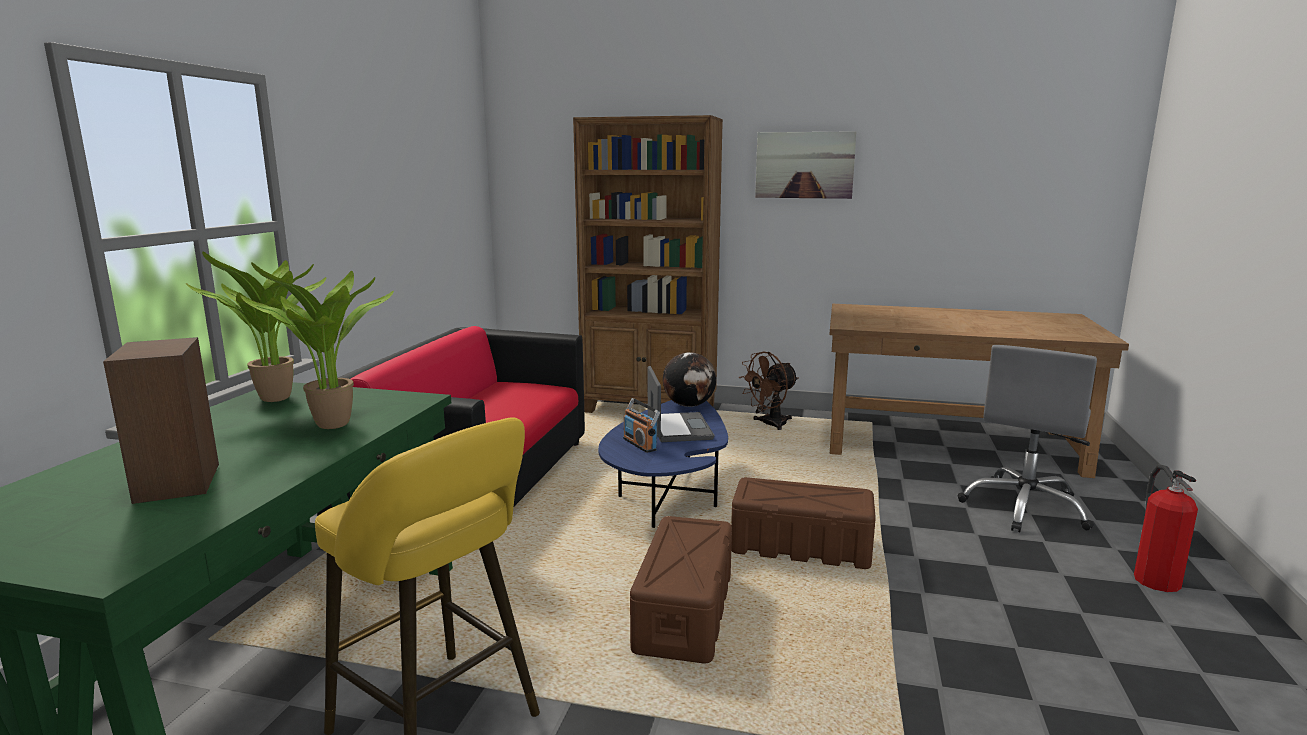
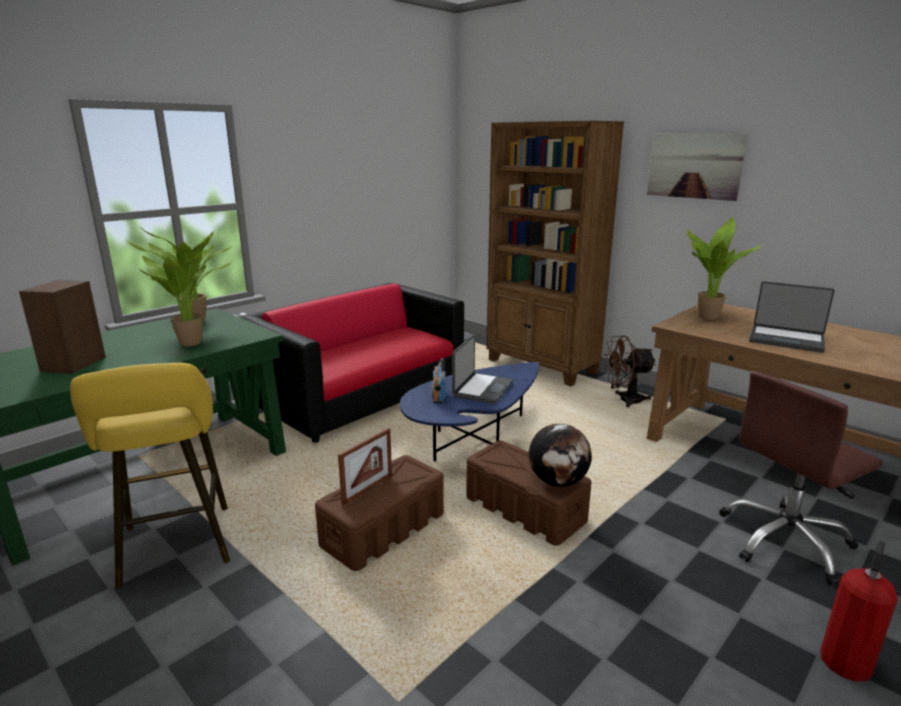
camera: 30 degrees right, 5 degrees up
(675, 560) = (367, 489): none -> picture frame
(689, 405) = (518, 371): globe -> globe (558, 482)
(858, 316) = (705, 317): none -> potted plant
(949, 324) = (786, 340): none -> laptop
(1025, 508) = (785, 541): grey office chair -> brown office chair

